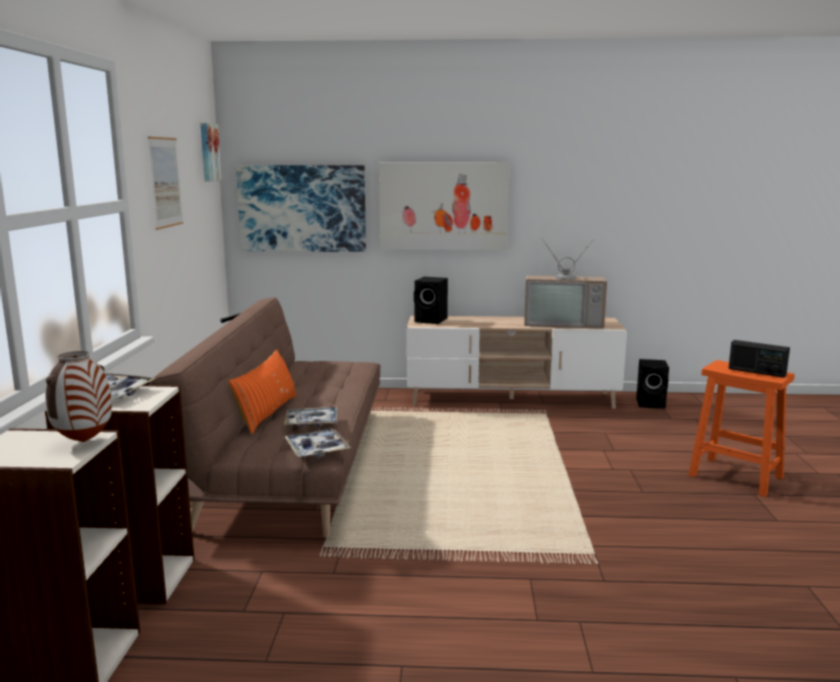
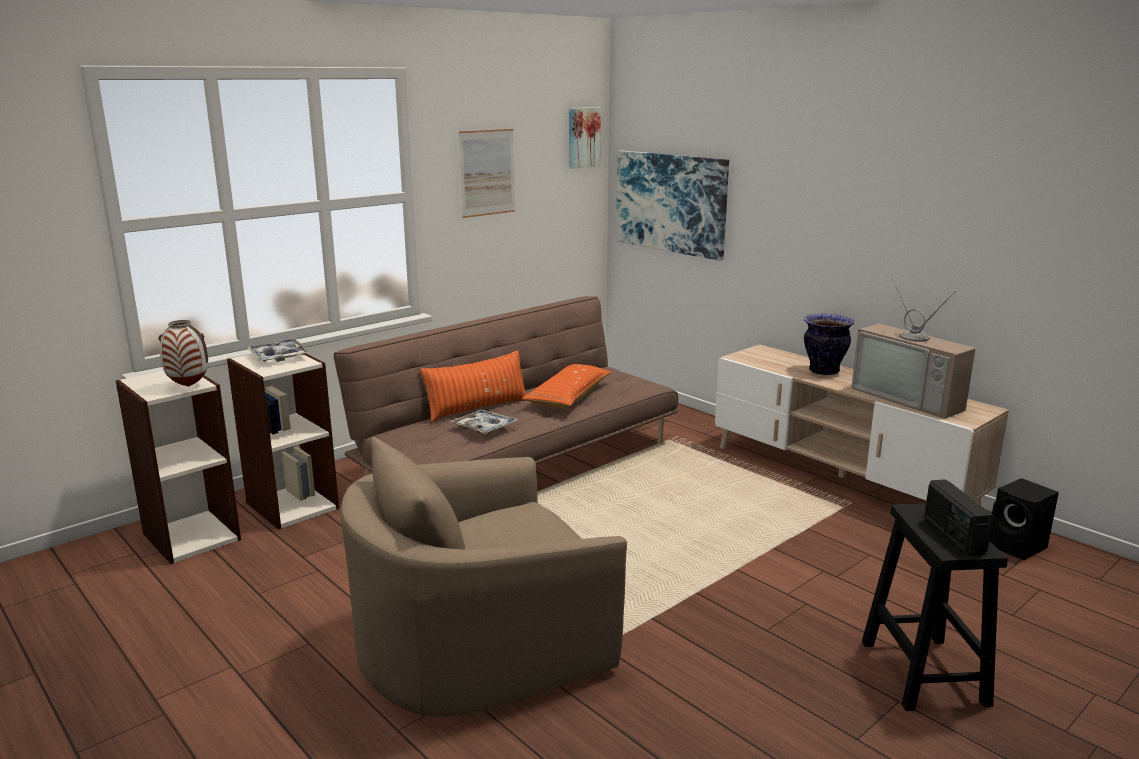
camera: 45 degrees right, 5 degrees up
(317, 449) = (438, 451): tray -> none
(323, 385) = (568, 397): none -> orange pillow
(432, 320) = (765, 355): black speaker -> none
(443, 206) = (806, 218): picture -> none
(486, 321) = (823, 371): none -> vase
(522, 588) = (479, 644): none -> beige armchair
(737, 477) = (925, 674): orange stool -> black stool

